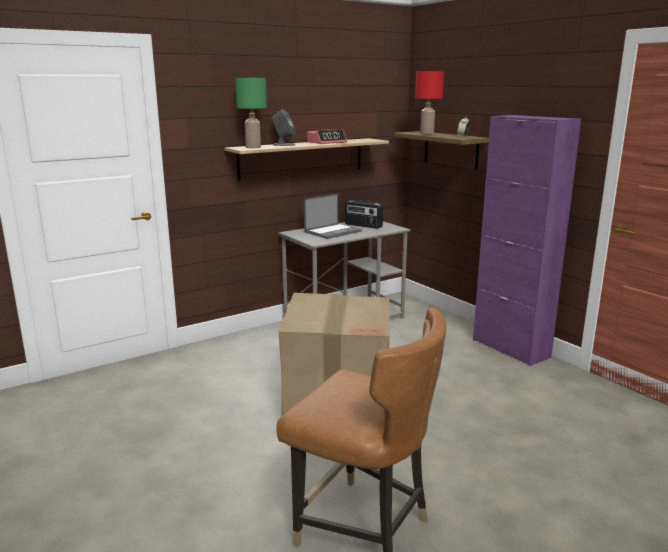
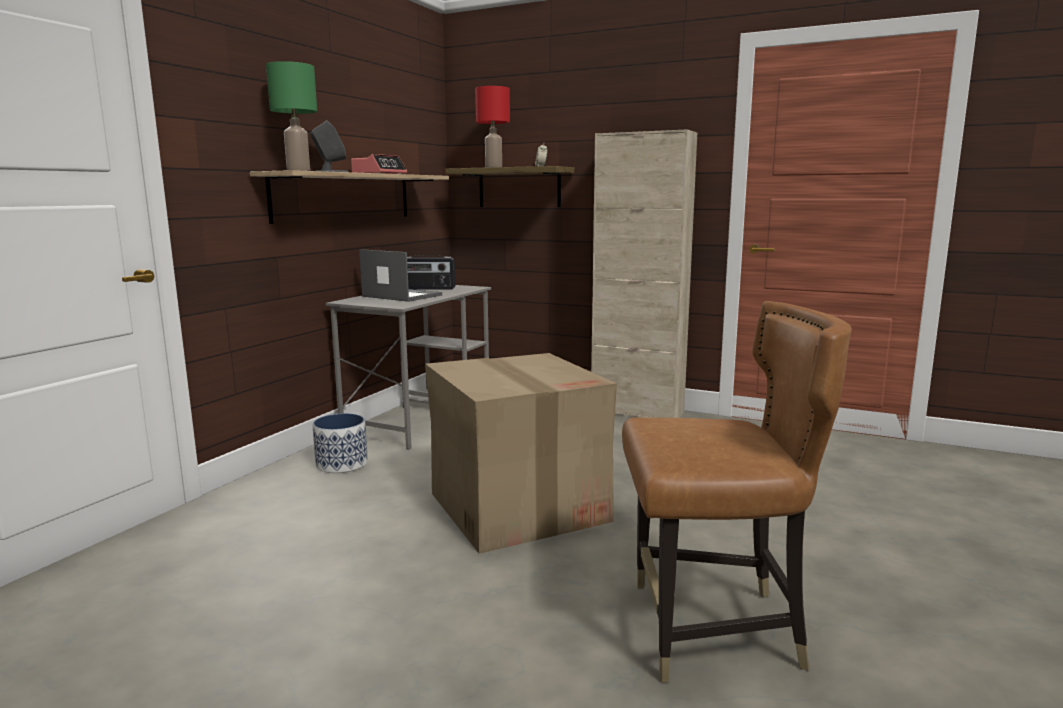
camera: 30 degrees left, 5 degrees down
(266, 343) = (342, 464): none -> planter
(333, 231) = (401, 296): laptop -> laptop turned 75 degrees counterclockwise
(510, 348) = (637, 411): purple cabinet -> beige cabinet

